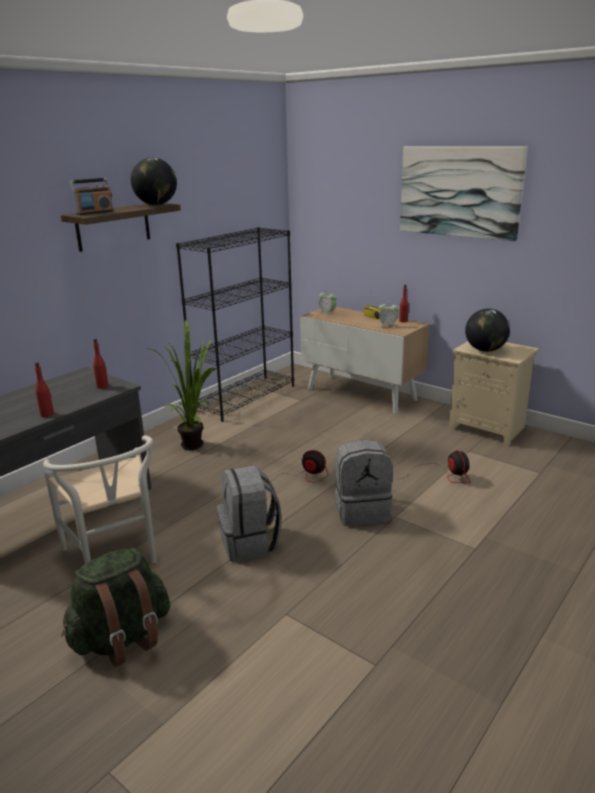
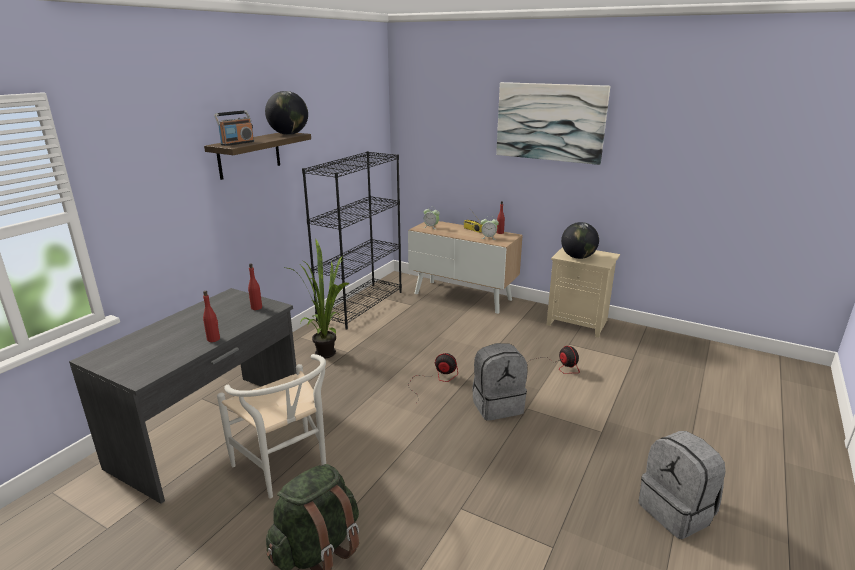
camera: 10 degrees left, 0 degrees up
(250, 542) = (408, 443): grey backpack -> grey backpack (677, 511)

